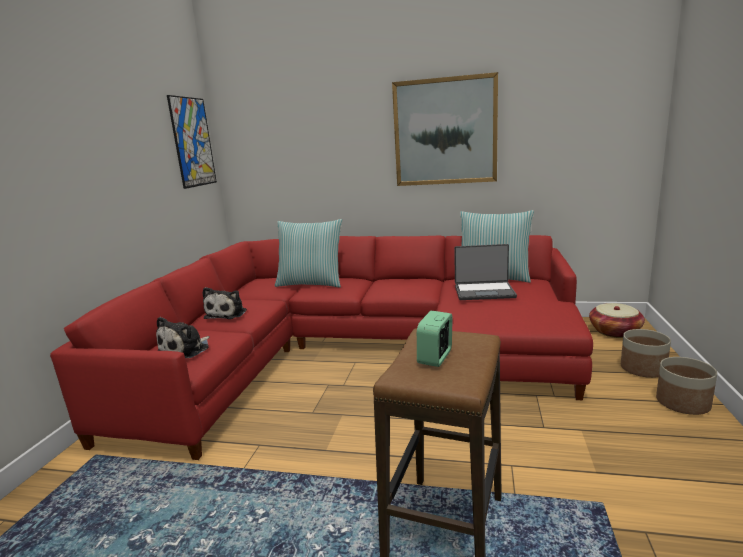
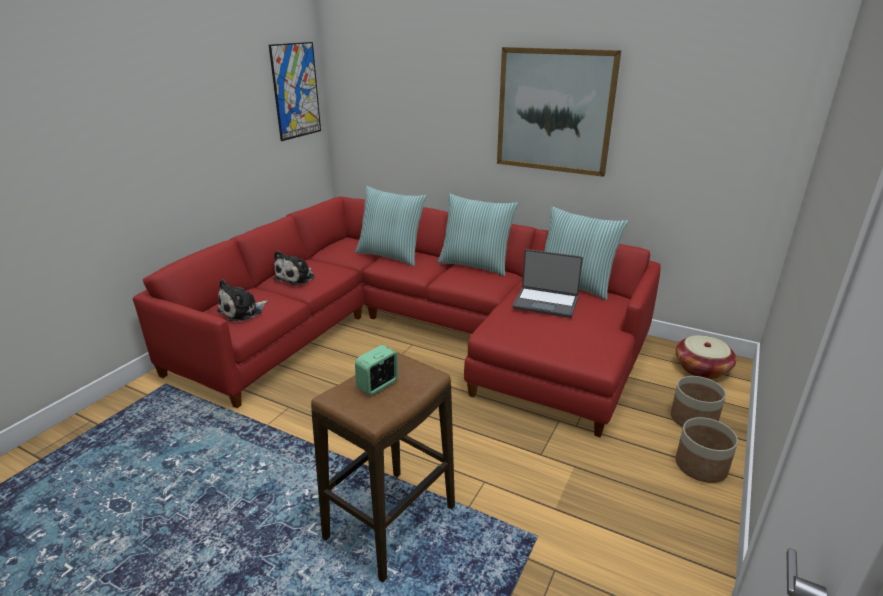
camera: 15 degrees right, 10 degrees up
(395, 278) = (475, 265): none -> pillow

